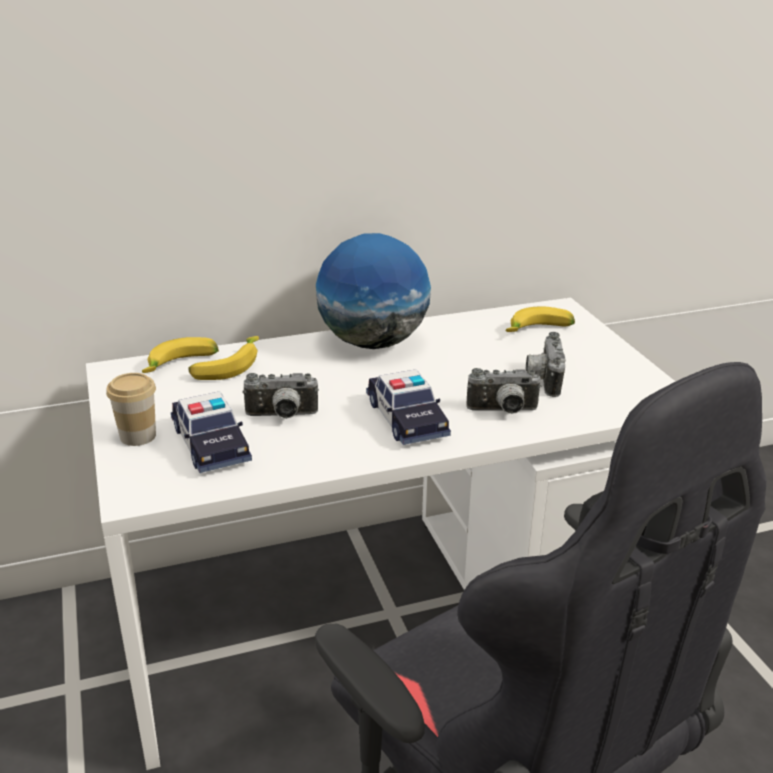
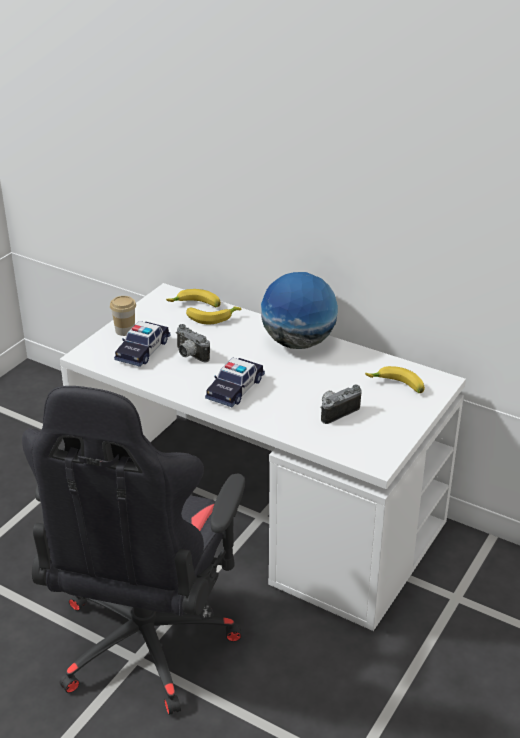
camera: 50 degrees right, 5 degrees up
(503, 412) = (283, 413): camera -> none

